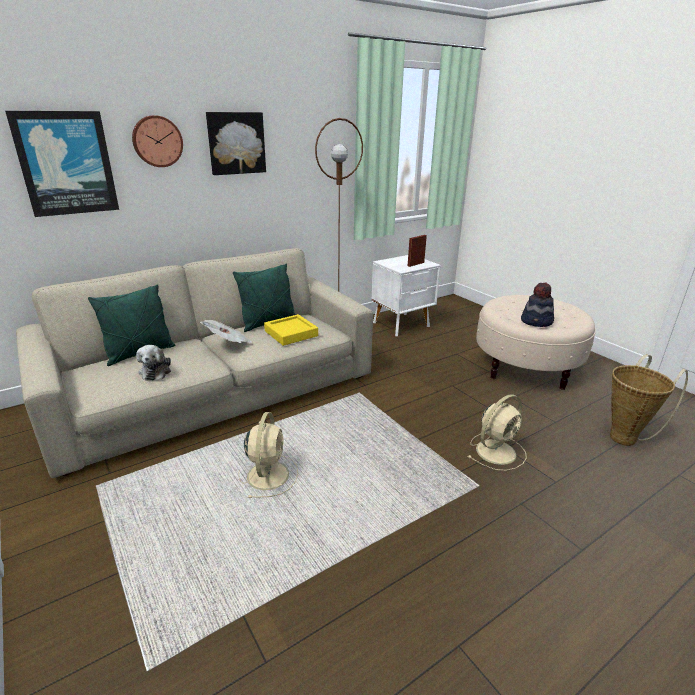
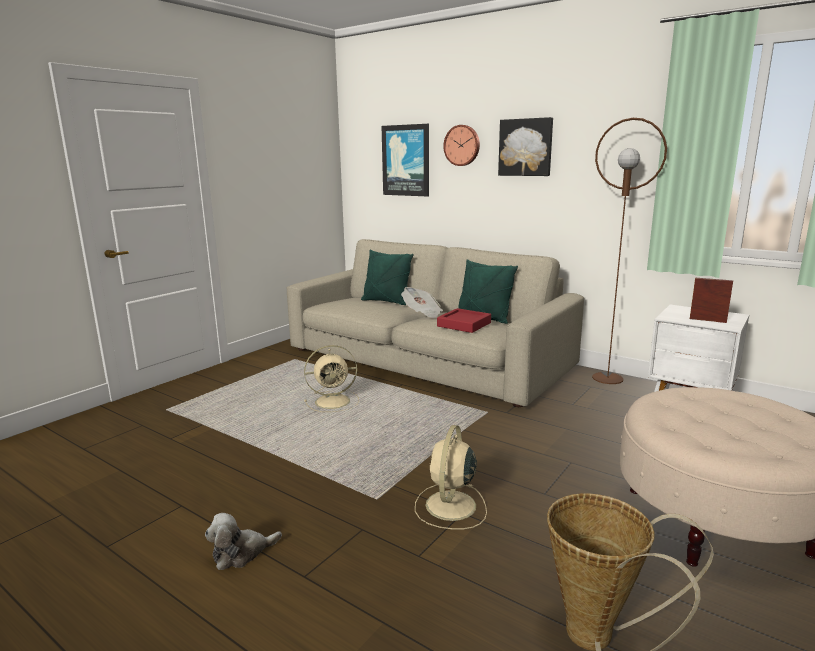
camera: 70 degrees right, 10 degrees down
(156, 371) = (359, 307): plush toy -> plush toy (241, 553)
(291, 333) = (464, 324): yellow tray -> red tray
(497, 451) = (450, 507): beige fan -> beige fan turned 75 degrees clockwise
(537, 322) = (680, 421): hat -> none

